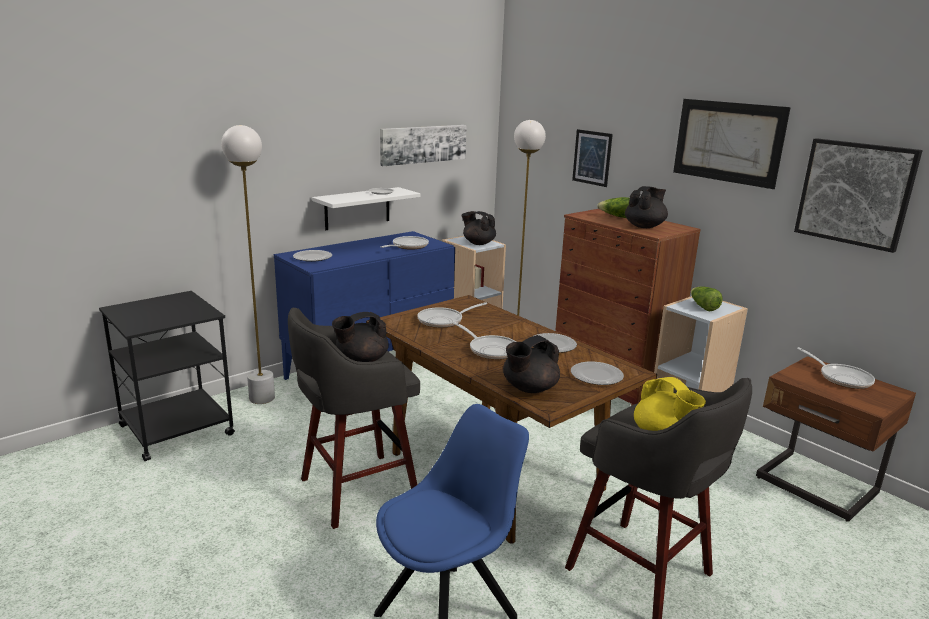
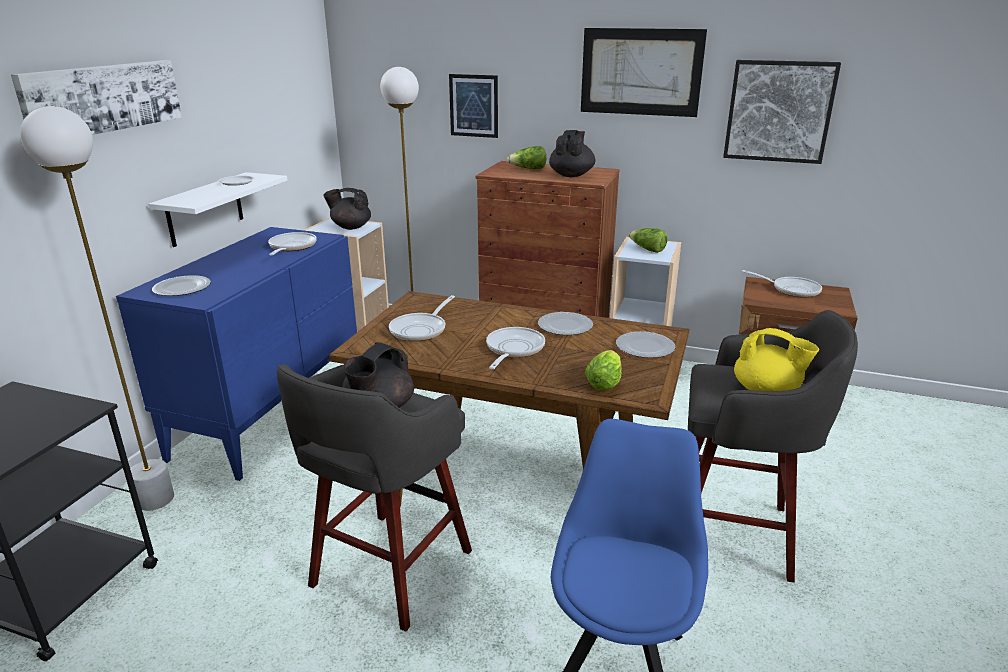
camera: 30 degrees left, 5 degrees up
(423, 144) = (262, 111): picture -> picture (103, 98)
(490, 350) = (513, 350): frying pan -> frying pan turned 90 degrees counterclockwise
(529, 388) = (605, 382): black teapot -> lettuce

